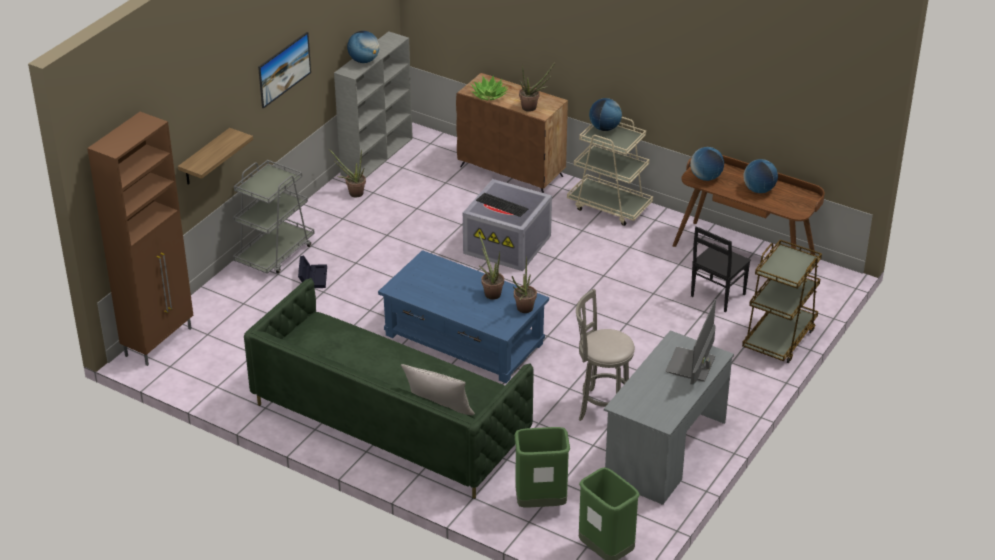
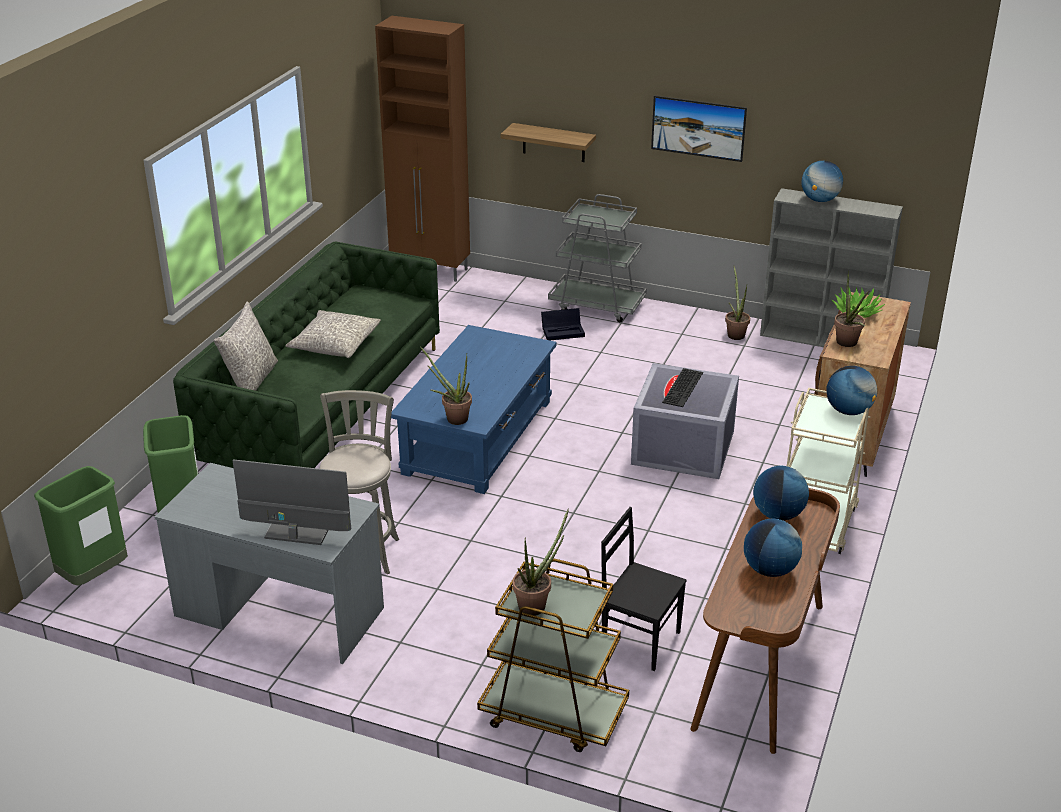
camera: 80 degrees right, 5 degrees down
(390, 362) = (335, 344): none -> grey pillow
(490, 292) = (483, 393): potted plant -> potted plant (536, 604)

